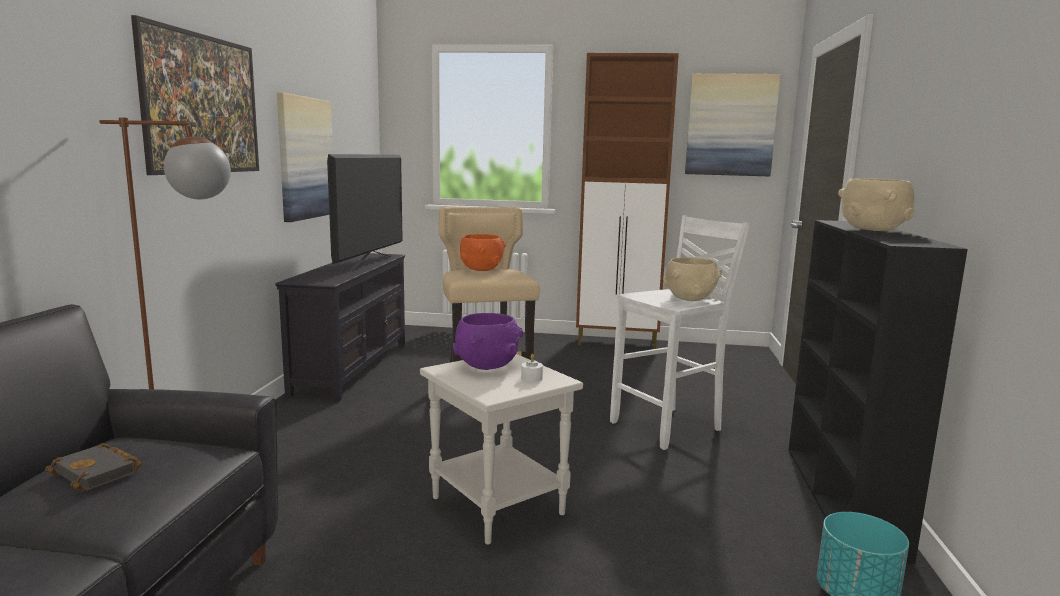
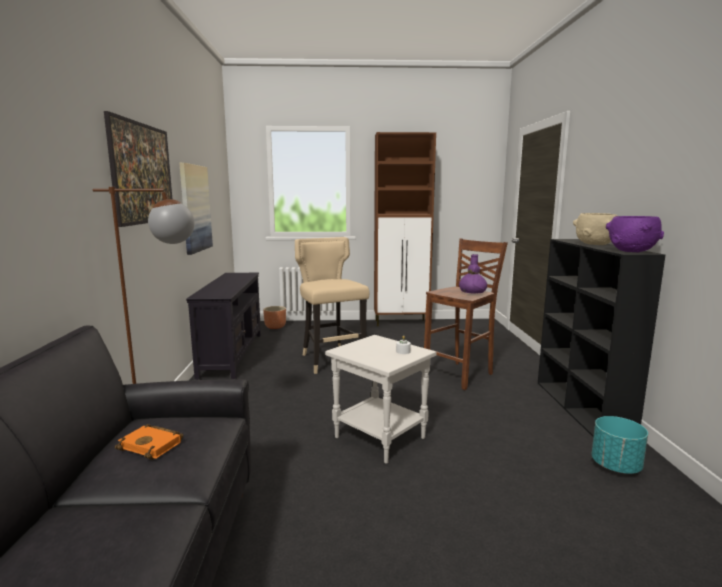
camera: 10 degrees left, 0 degrees up
(99, 472) = (153, 445): black book -> orange book
(370, 264) = (241, 280): television -> none
(431, 335) = (275, 327): none -> brown planter
(481, 269) = (326, 280): orange bowl -> none
(487, 366) = (368, 345): purple bowl -> purple bowl (632, 251)
(669, 427) = (460, 375): white stool -> brown stool
(689, 299) = (472, 292): beige bowl -> purple vase
(730, 125) = (467, 178): picture -> none

